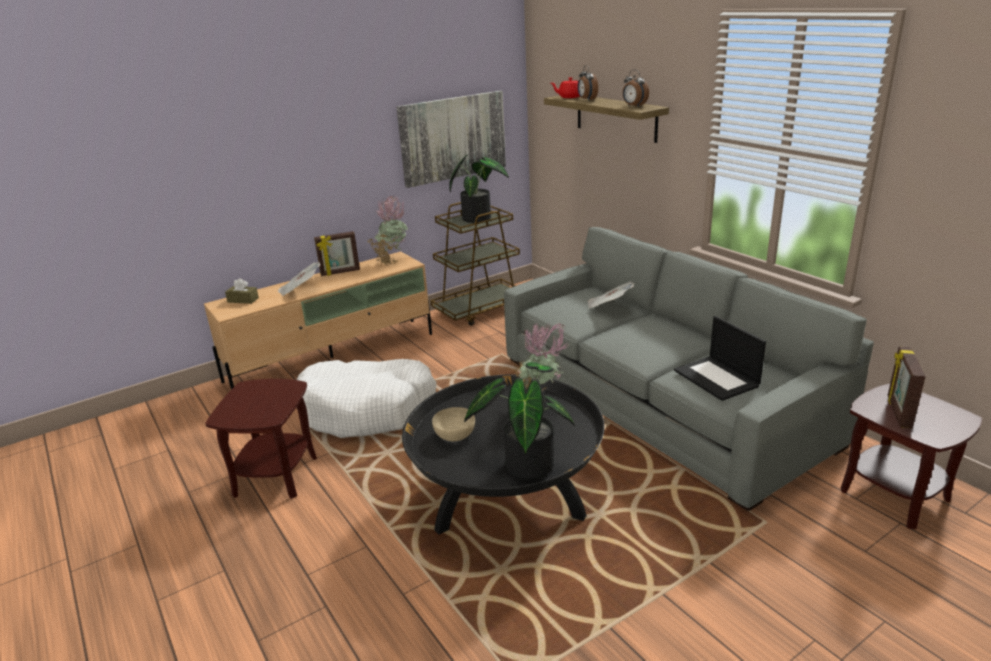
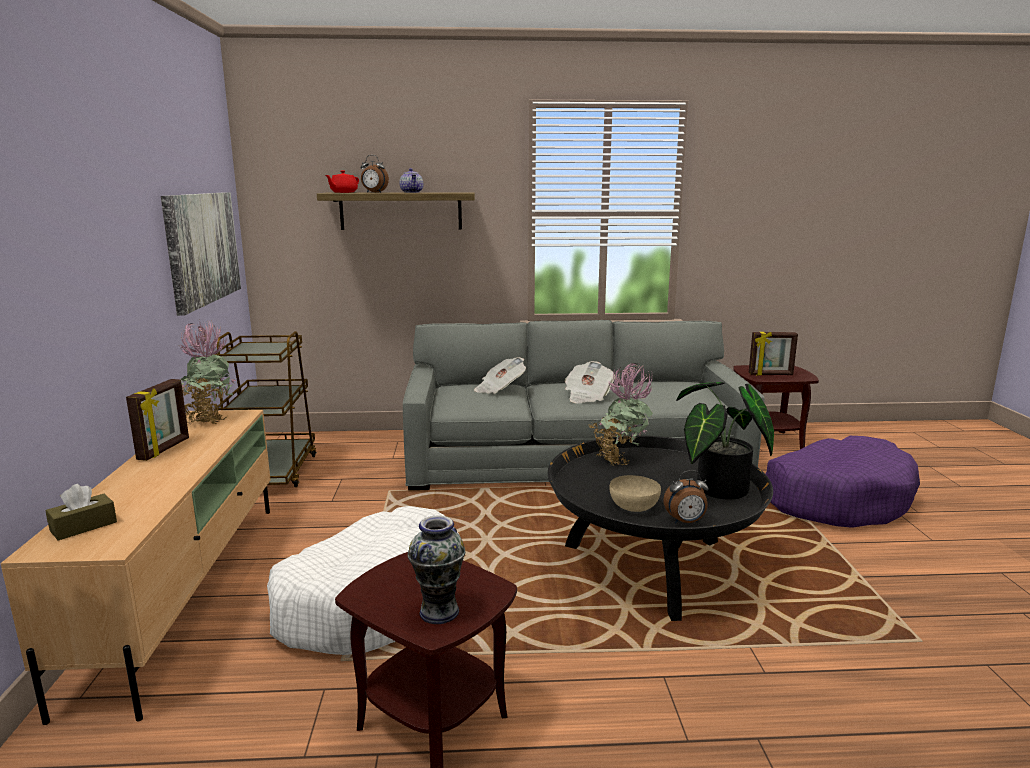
camera: 60 degrees left, 10 degrees down
(239, 412) = (439, 612): none -> vase
(300, 290) = (160, 482): newspaper -> newspaper (587, 396)
(479, 218) = (260, 348): potted plant -> none
(612, 103) = (412, 192): none -> teapot
(634, 106) = (445, 192): alarm clock -> alarm clock (685, 522)
(717, 378) = (674, 395): laptop -> none
(789, 581) = (837, 499): none -> purple dog bed
(898, 412) = (770, 374): picture frame -> picture frame turned 45 degrees counterclockwise

